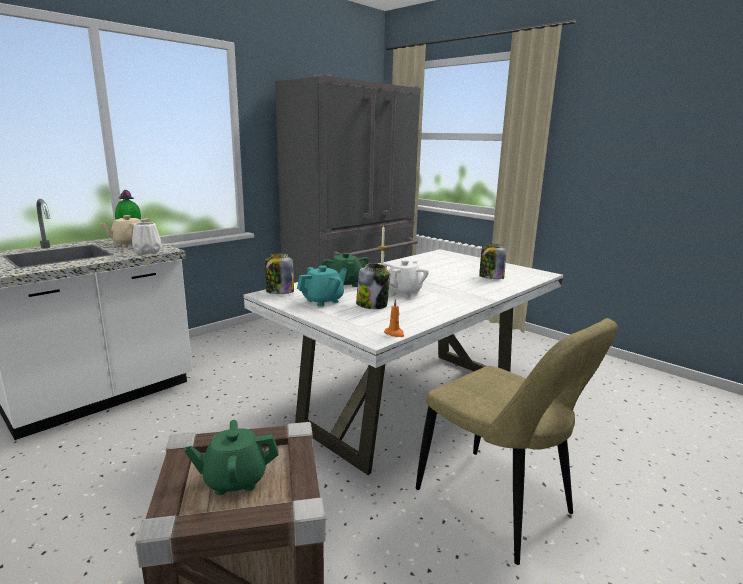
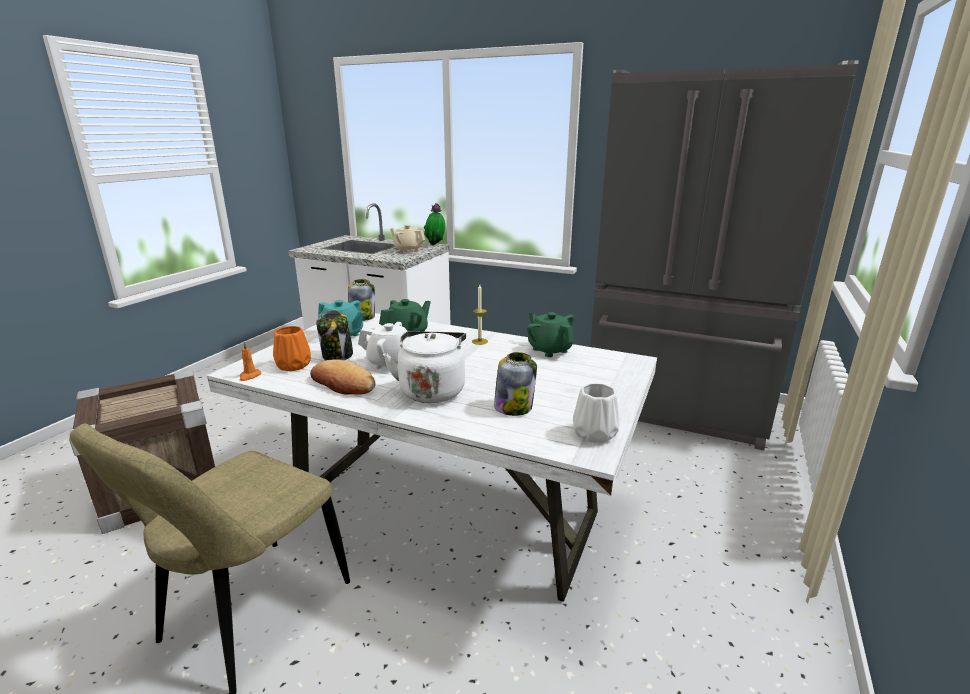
camera: 70 degrees right, 5 degrees up
(147, 251) = (389, 257): white vase -> white vase (593, 434)
(235, 480) = (139, 404): green teapot -> green teapot (549, 350)
(381, 319) = (293, 365): none -> orange vase
(433, 307) = (343, 384): none -> bread
(458, 288) = (432, 390): none -> white kettle

